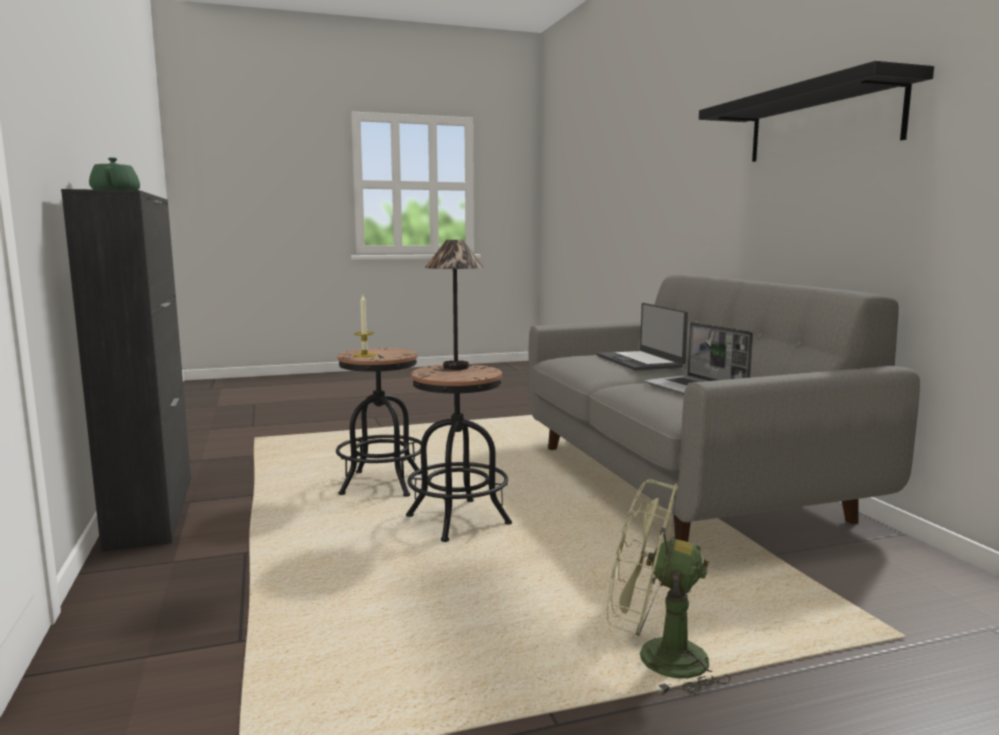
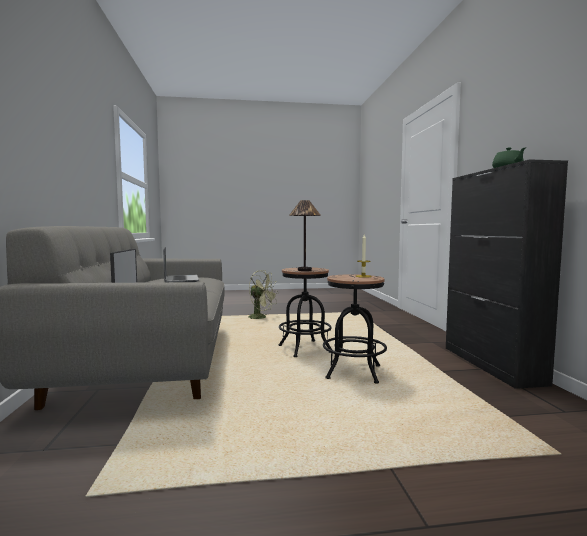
camera: 170 degrees left, 5 degrees down
(821, 122) = (67, 125): black shelf -> none

